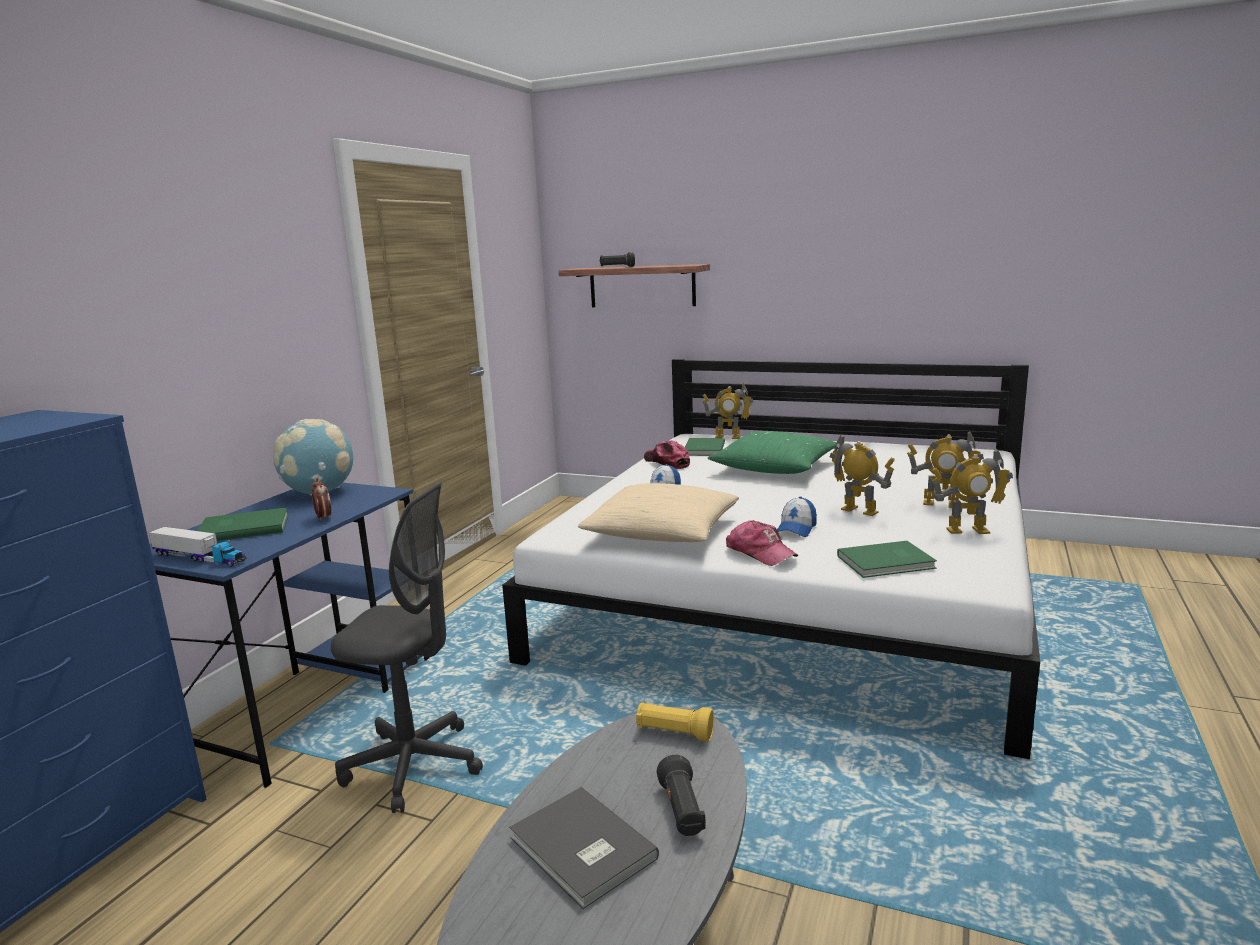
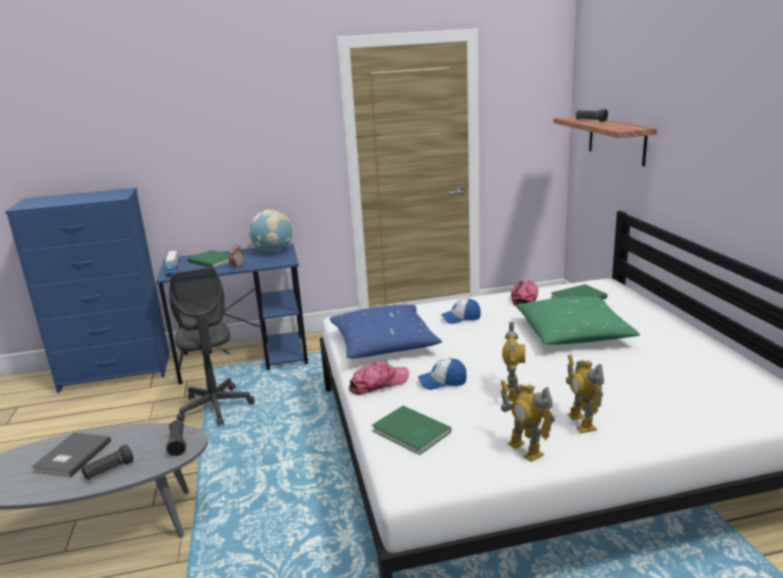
camera: 55 degrees right, 5 degrees up
(662, 532) = (384, 344): beige pillow -> blue pillow
(674, 733) = (178, 444): yellow flashlight -> black flashlight
(728, 437) = (626, 294): toy robot -> none
(760, 553) = (378, 383): cap -> cap turned 135 degrees counterclockwise

